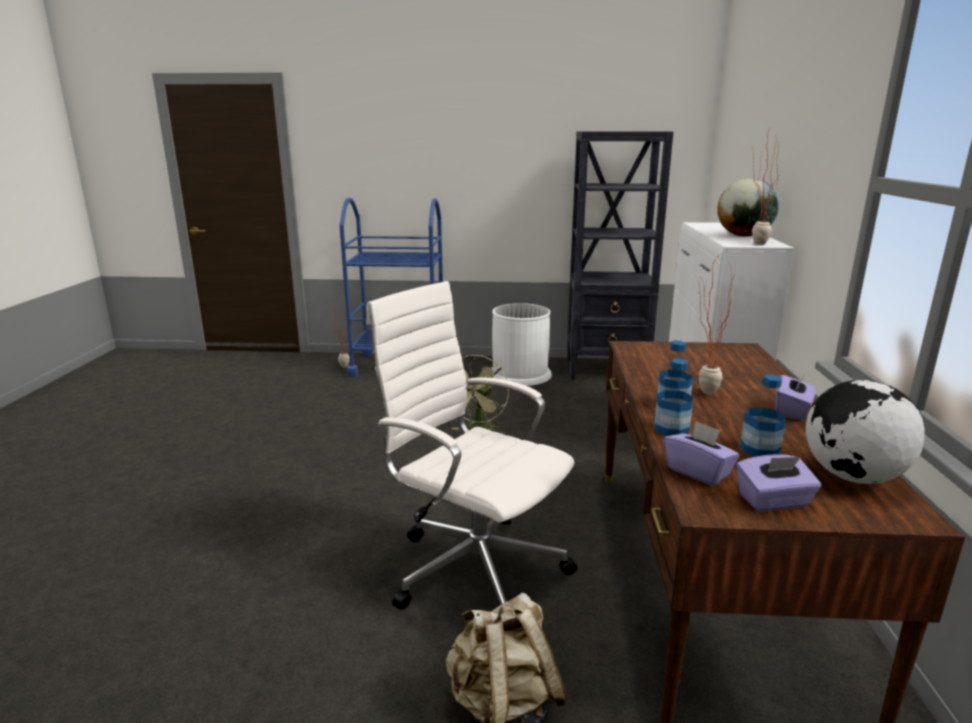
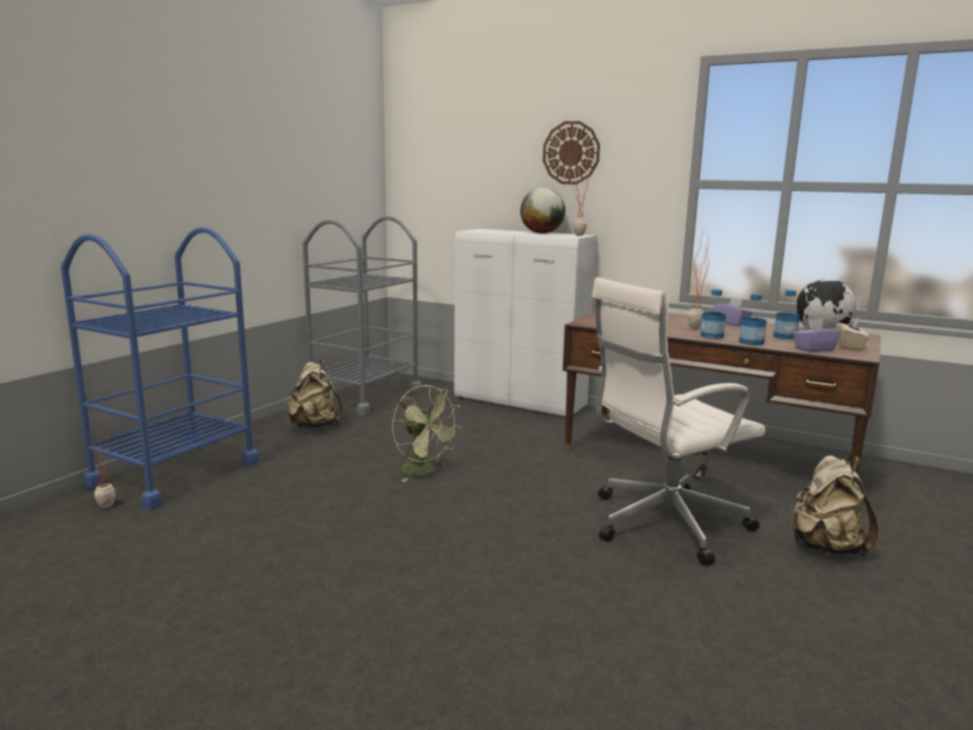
camera: 65 degrees left, 5 degrees down
(520, 374) = (315, 427): white trash can -> beige backpack
(607, 370) = (365, 397): black bookcase -> grey cart
(773, 501) = (849, 346): purple tissue box -> beige tissue box
(797, 132) = (571, 153): none -> wall clock

